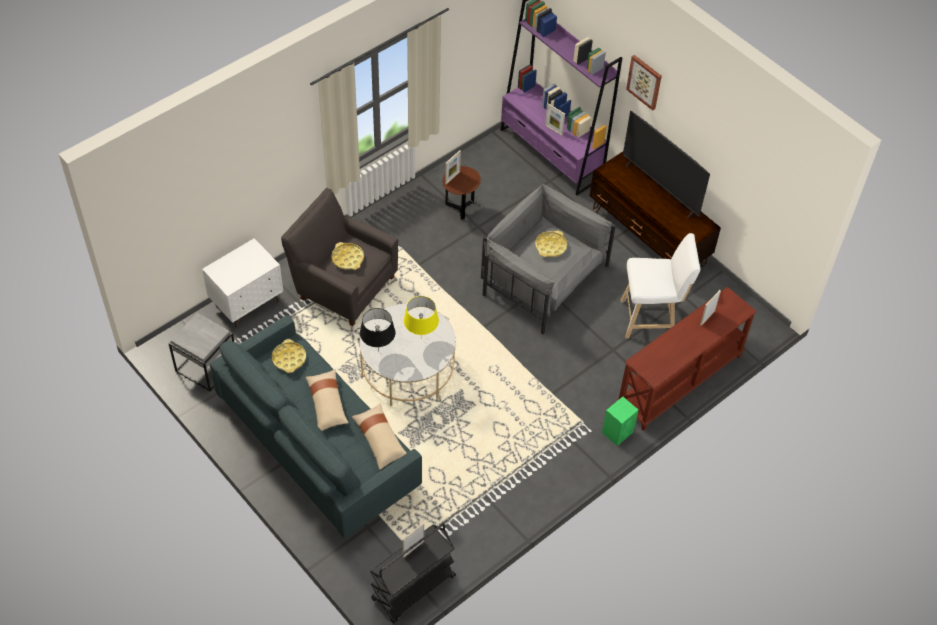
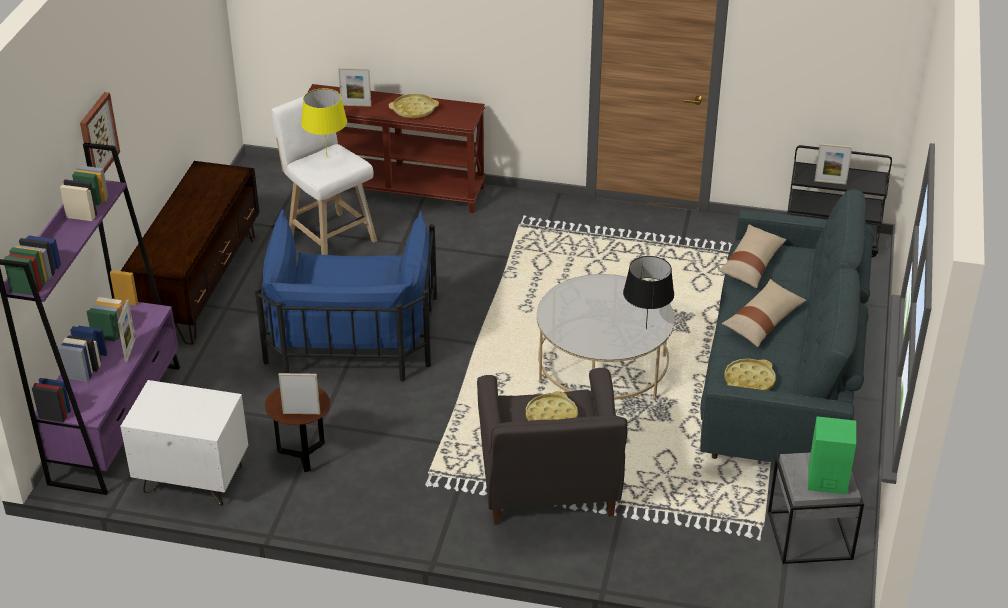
camera: 125 degrees left, 15 degrees down
(247, 303) = (680, 561): white nightstand -> white nightstand (192, 481)
(421, 339) = (589, 307): yellow table lamp -> yellow table lamp (326, 157)
(541, 276) = (350, 335): grey armchair -> blue armchair
(550, 246) = (341, 276): yellow tray -> yellow tray (414, 110)
(618, 432) = (504, 200): green speaker -> green speaker (826, 480)
(660, 188) = (169, 219): television -> none

